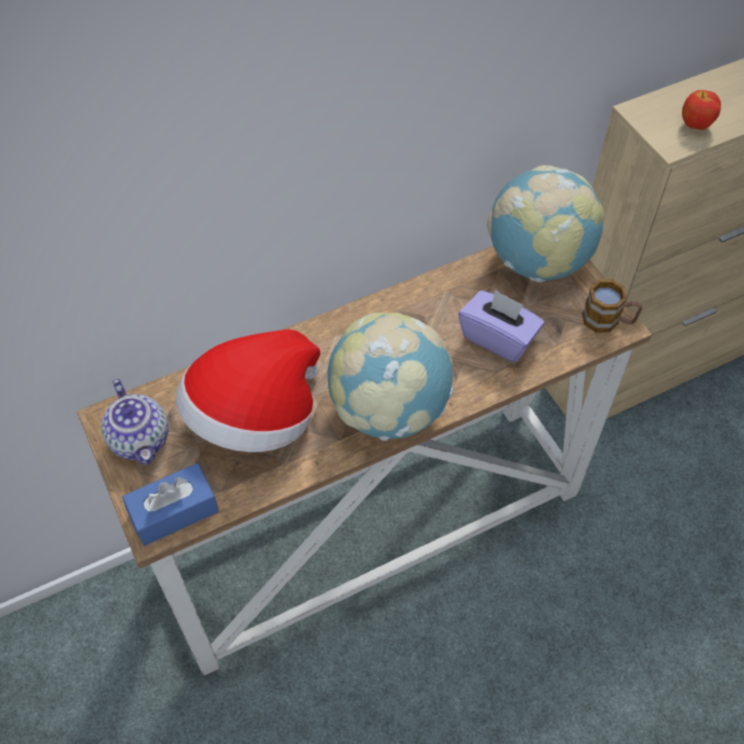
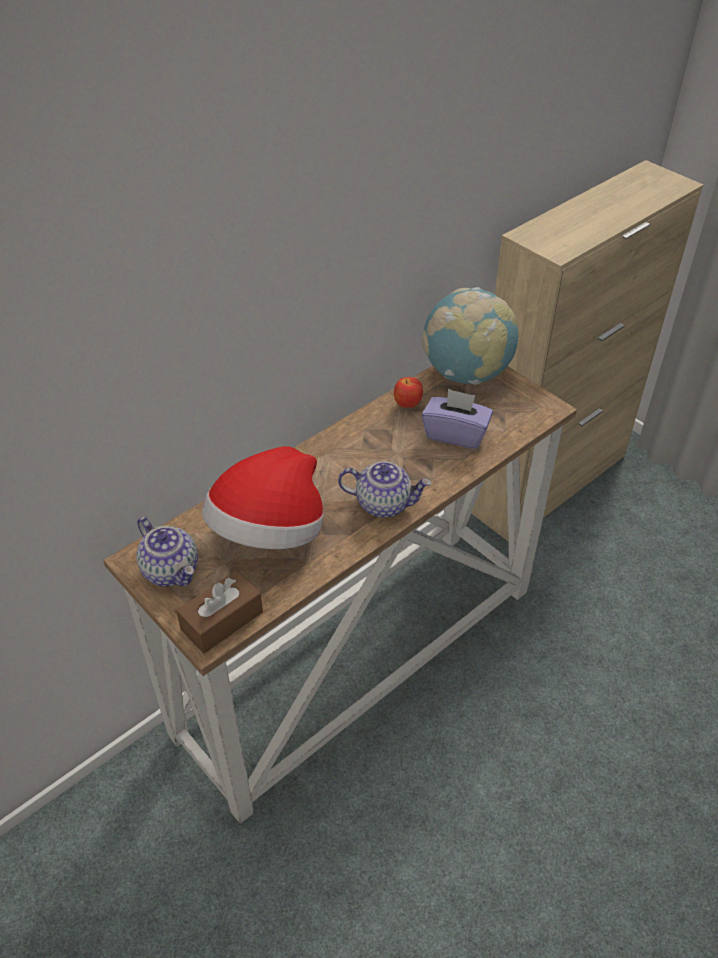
camera: 15 degrees left, 10 degrees down
(174, 512) = (222, 620): blue tissue box -> brown tissue box
(389, 409) = (384, 503): globe -> teapot
(608, 321) = (539, 406): mug -> none
(695, 125) = (570, 238): apple -> apple (407, 405)

